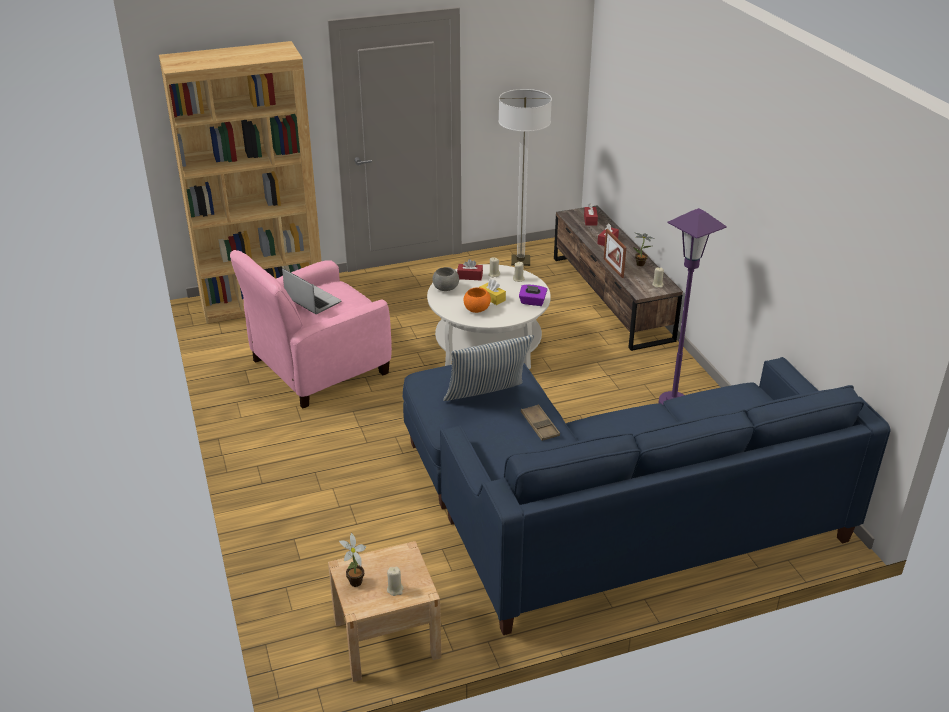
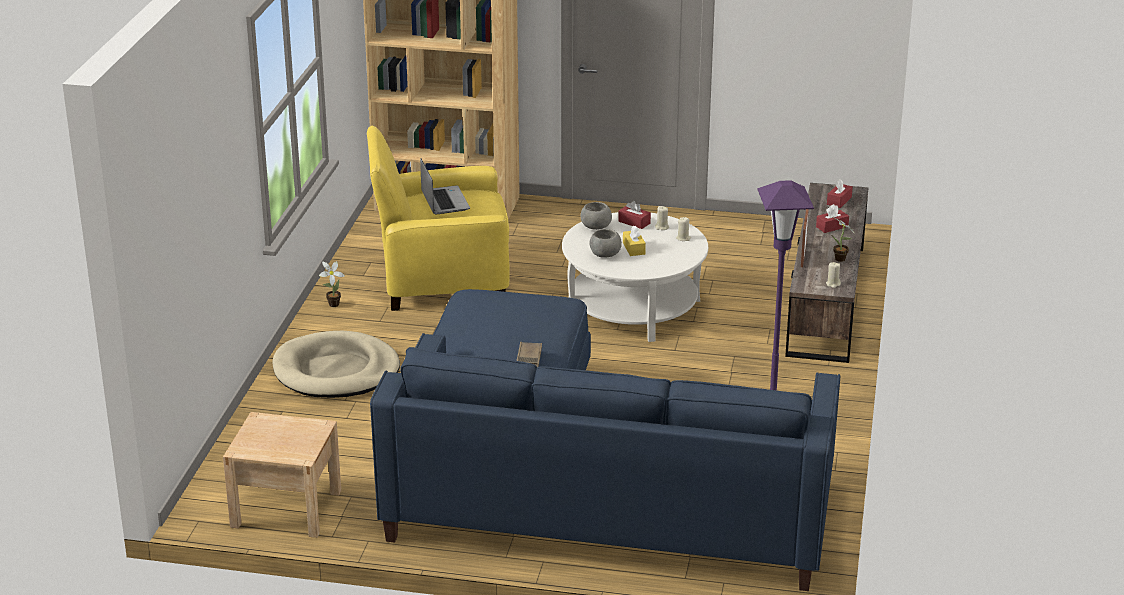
camera: 30 degrees right, 5 degrees down
(306, 481) = (336, 371): none -> beige dog bed
(318, 367) = (441, 279): pink armchair -> yellow armchair
(354, 583) = (255, 433): potted plant -> potted plant (332, 305)
(395, 589) = (282, 448): beige candle -> none
(477, 310) = (605, 255): orange bowl -> grey bowl
(487, 400) = (505, 328): pillow -> none
(520, 261) = (763, 236): floor lamp -> none
(532, 302) = (671, 263): purple tissue box -> none

